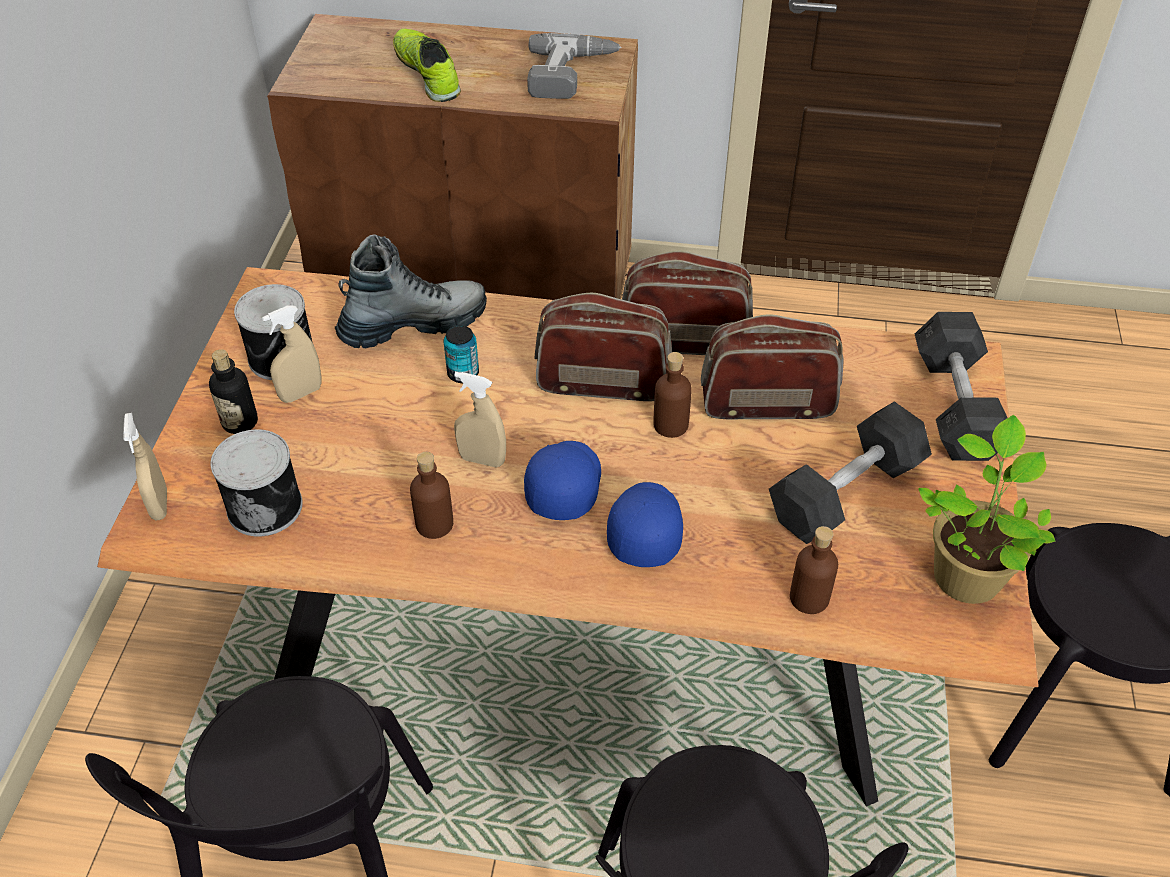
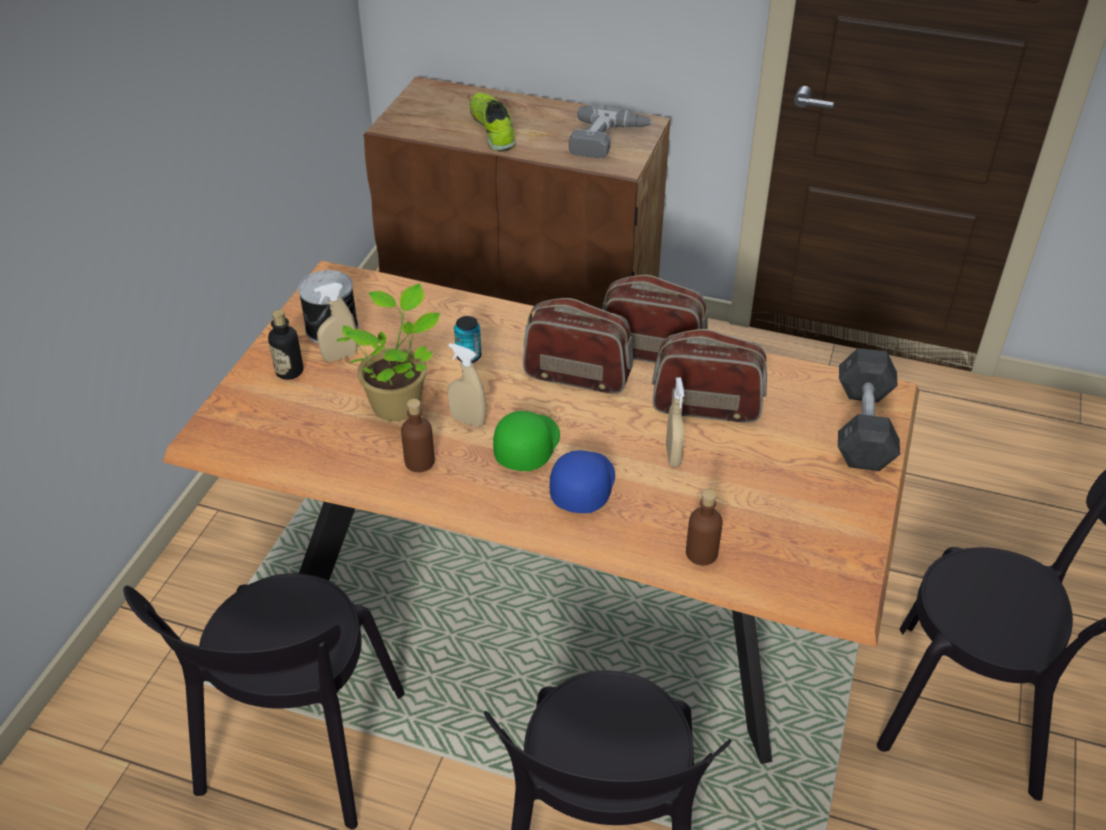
camera: 10 degrees right, 5 degrees down
(159, 504) = (216, 422): beige spray bottle -> beige spray bottle (673, 456)
(266, 505) = (295, 432): can -> none
(413, 324) = (439, 316): boot -> none
(563, 484) = (526, 446): blue cap -> green cap
(670, 425) = (623, 413): brown bottle -> none
(846, 492) = (753, 480): black dumbbell -> none
(966, 572) = (836, 552): potted plant -> potted plant (398, 403)

